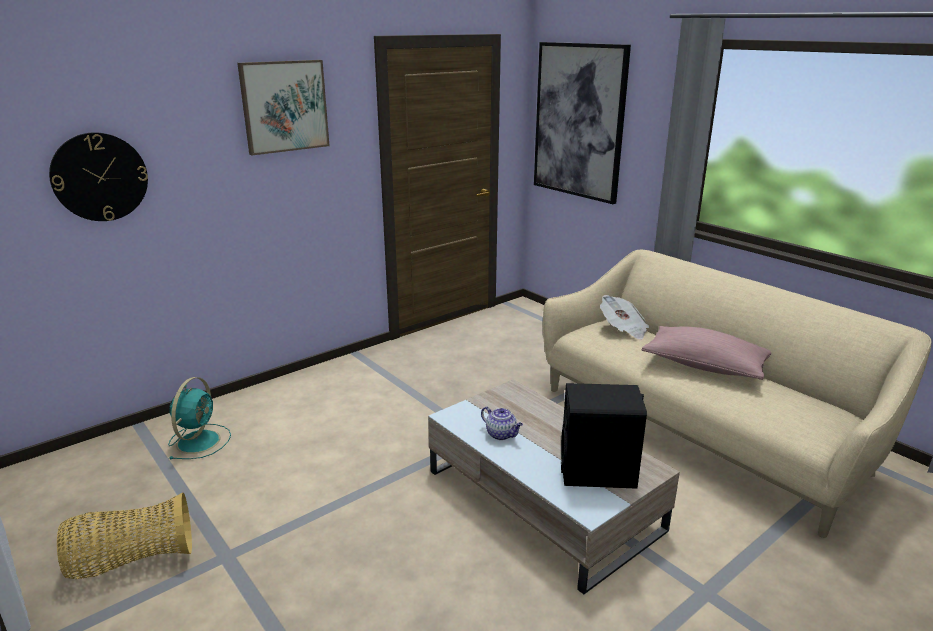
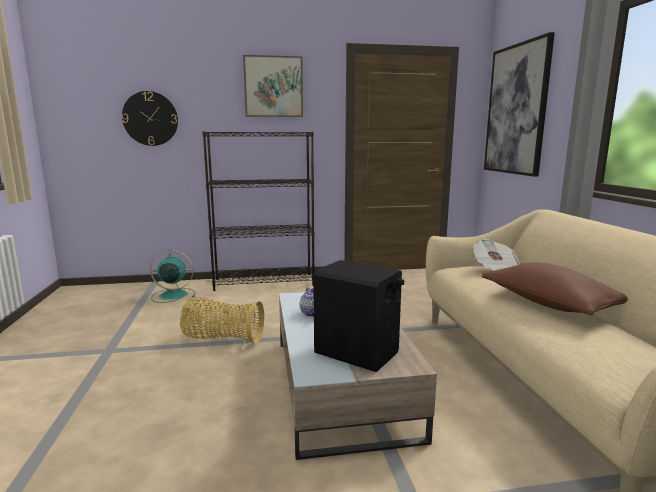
camera: 30 degrees right, 10 degrees down
(131, 560) = (66, 337): basket -> basket (222, 338)
(199, 440) = (172, 295): turquoise fan -> turquoise fan turned 135 degrees counterclockwise
(306, 382) = (264, 282): none -> black bookcase
(704, 366) = (549, 304): pink pillow -> brown pillow

